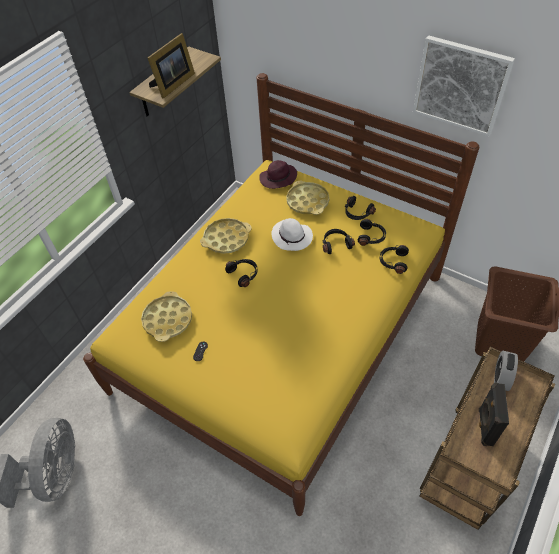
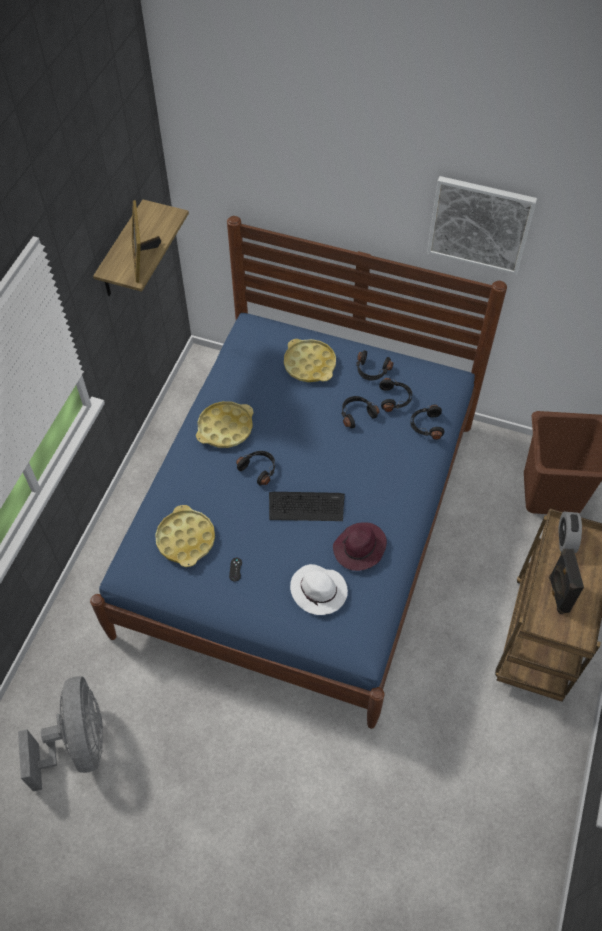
camera: 15 degrees left, 5 degrees up
(172, 84) = (143, 258): picture frame -> picture frame turned 150 degrees clockwise
(274, 310) = (306, 506): none -> keyboard
(278, 178) = (265, 339): purple hat -> purple hat (359, 549)
(282, 332) = (300, 525): yellow bed -> blue bed
(292, 237) = (303, 413): white hat -> white hat (319, 591)

